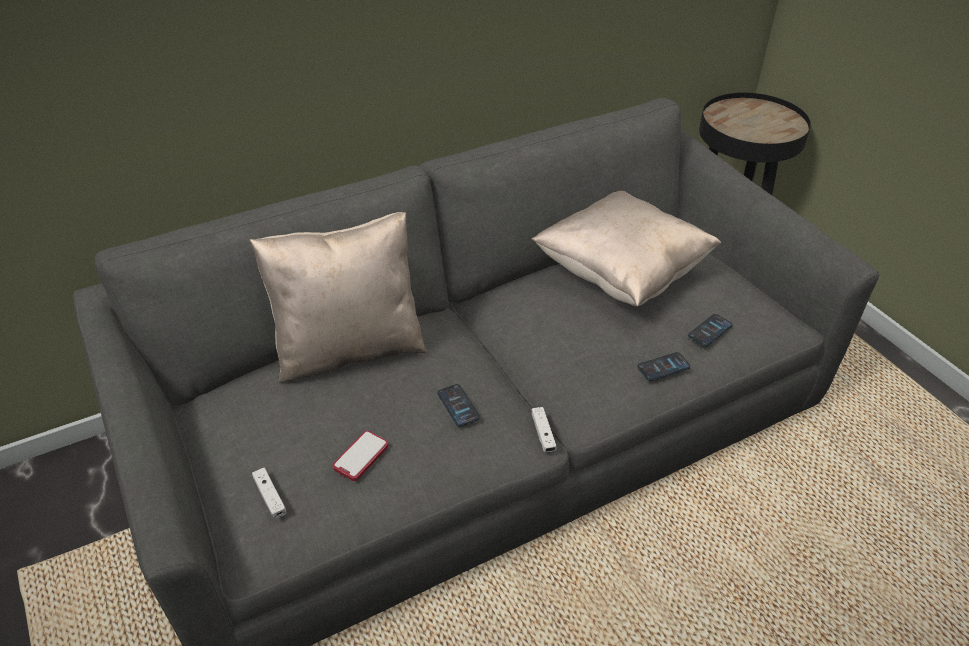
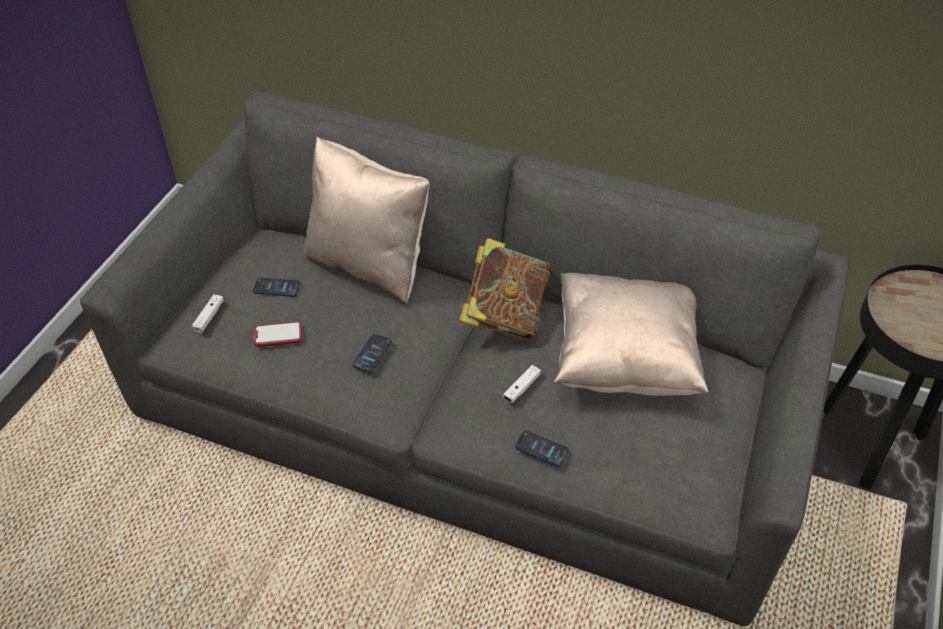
camera: 50 degrees right, 5 degrees up
(505, 306) = (504, 315): none -> book
(543, 434) = (404, 420): white game controller -> white game controller (522, 388)
(710, 331) = (619, 456): phone -> phone (276, 288)

